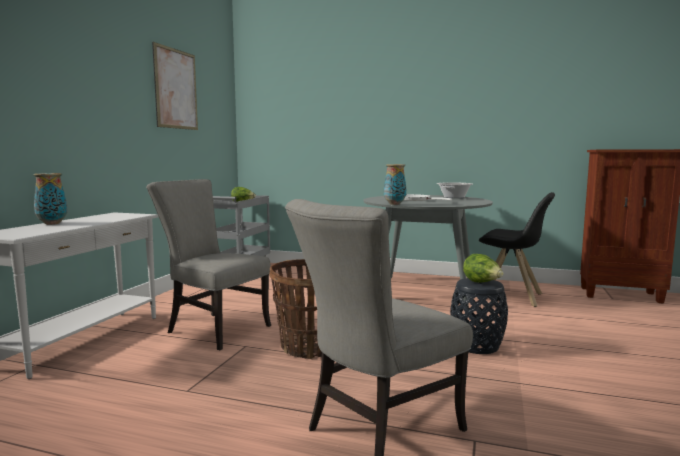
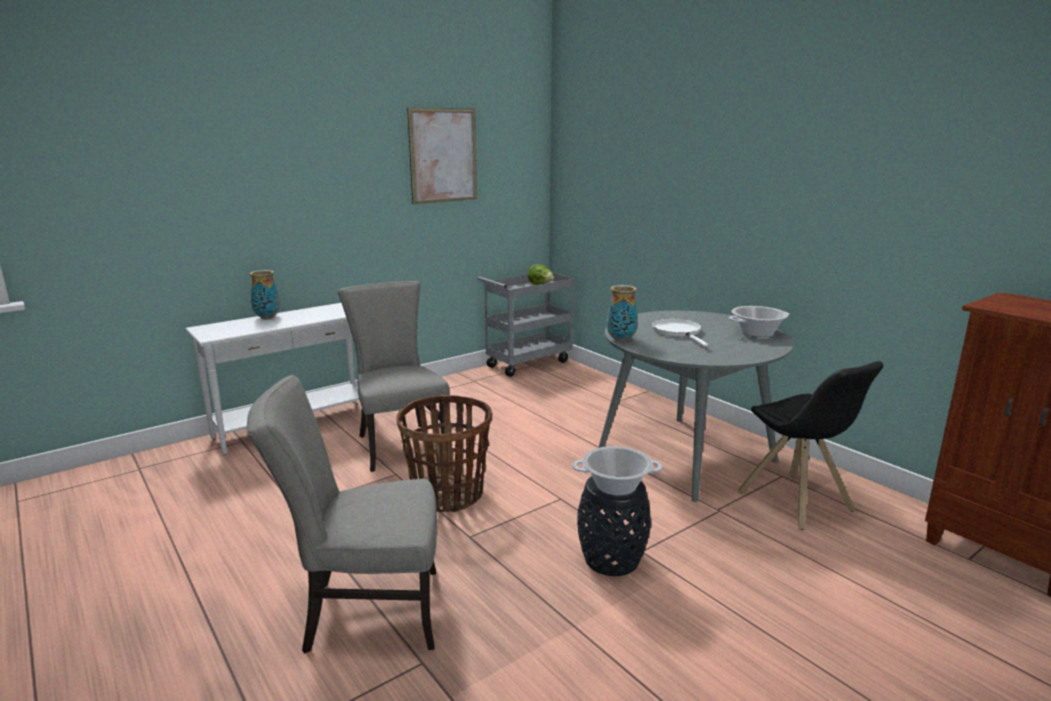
camera: 35 degrees right, 10 degrees up
(482, 283) = (616, 486): lettuce -> cooking pot

